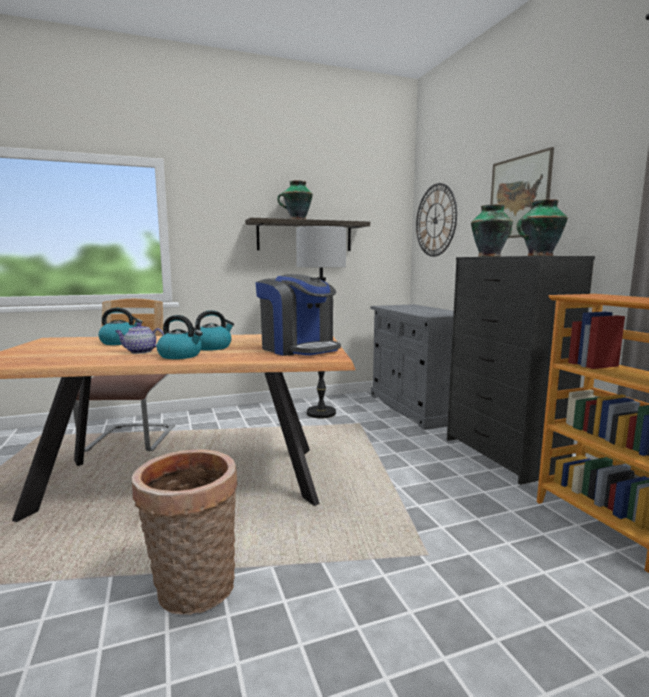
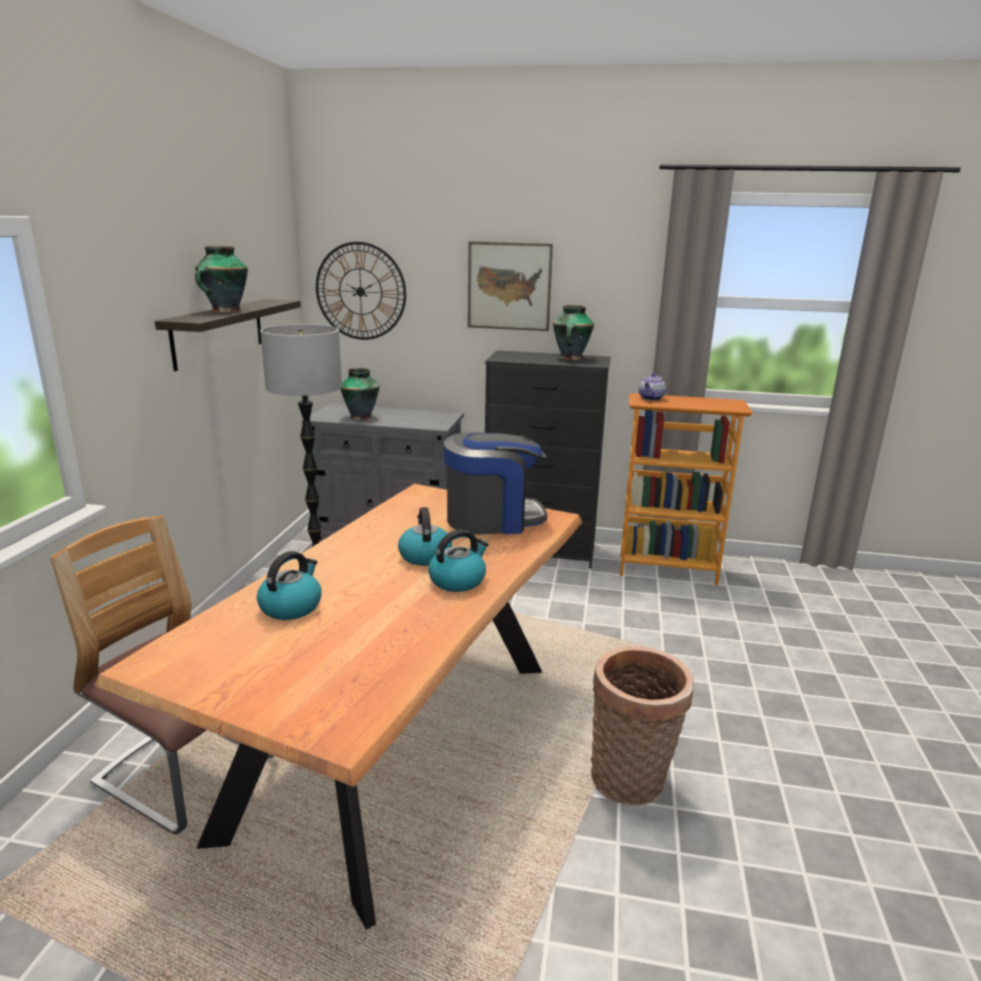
camera: 60 degrees left, 10 degrees up
(140, 351) = (396, 600): teapot -> teapot (651, 398)
(490, 256) = (522, 359): vase -> vase (361, 417)

